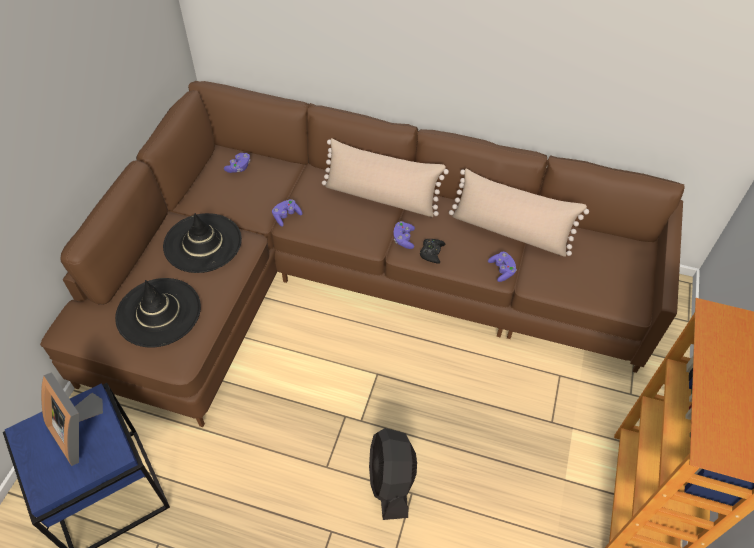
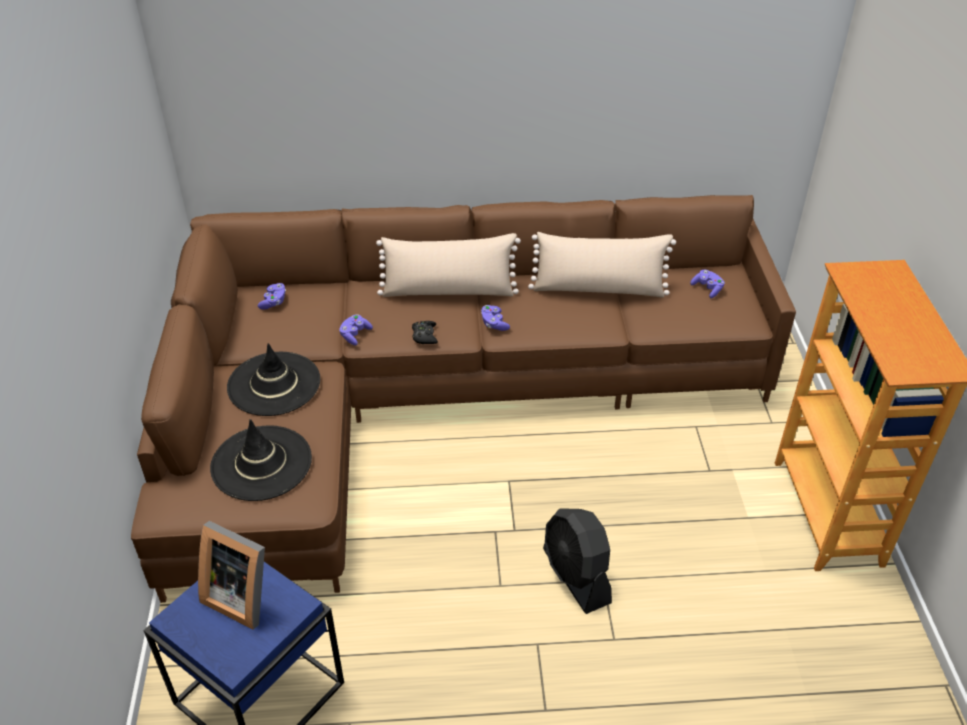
camera: 20 degrees left, 10 degrees down
(431, 252) = (530, 328): black game controller -> black game controller (424, 336)
(502, 270) = (609, 325): purple game controller -> purple game controller (707, 289)

